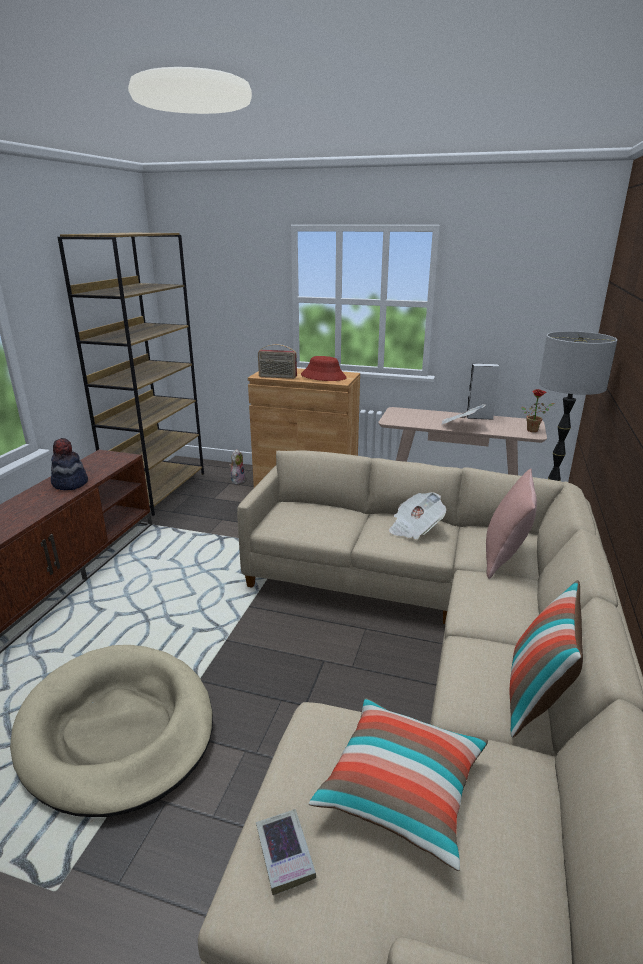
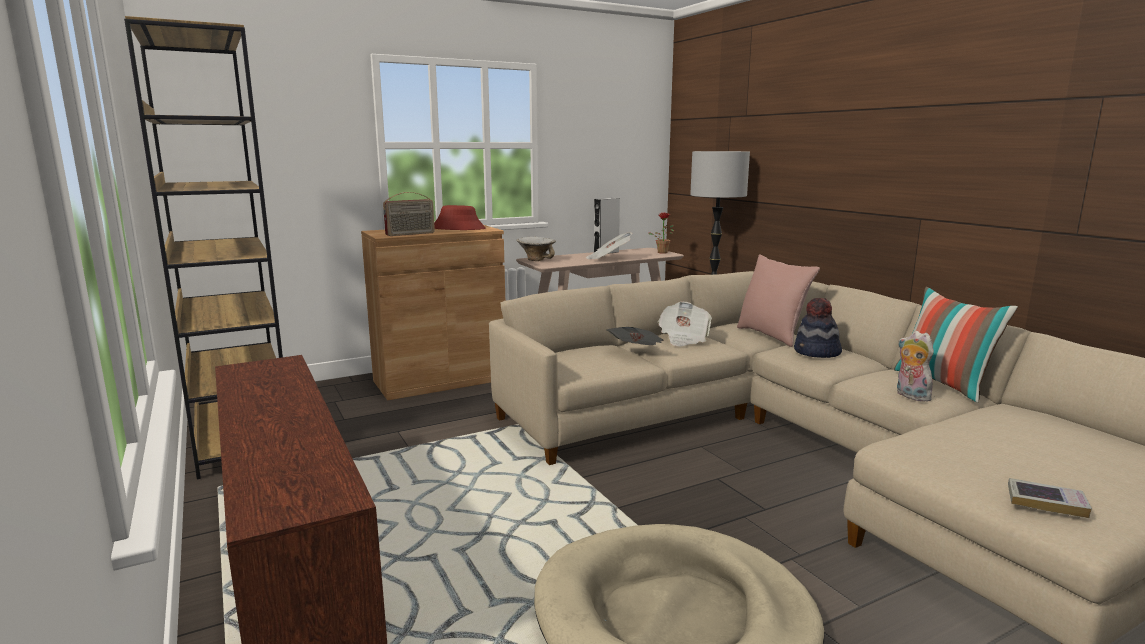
camera: 45 degrees left, 10 degrees down
(70, 483) = (277, 399): hat -> hat (816, 353)
(237, 480) = (339, 396): plush toy -> plush toy (910, 396)
(351, 525) = (636, 352): none -> newspaper
(399, 412) = (536, 260): none -> bowl
(401, 789) = (1008, 444): pillow -> none

